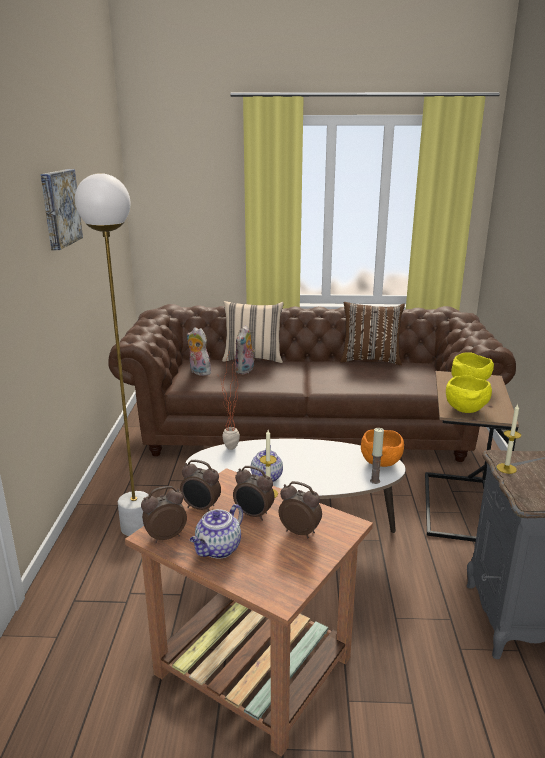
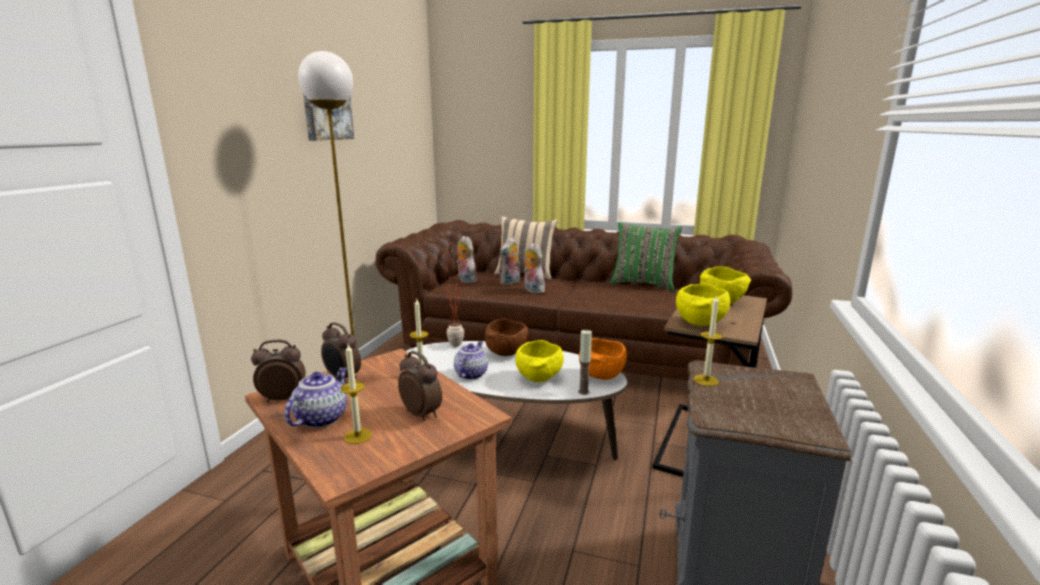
camera: 15 degrees right, 5 degrees down
(218, 549) = (322, 418): teapot -> teapot turned 150 degrees clockwise
(253, 515) = (388, 392): alarm clock -> none
(264, 561) = (358, 436): none -> candle
(273, 378) = (532, 290): none -> plush toy
(284, 450) = (506, 353): none -> brown bowl
(330, 473) = (539, 379): none -> yellow bowl
(370, 359) = (643, 284): brown pillow -> green pillow

